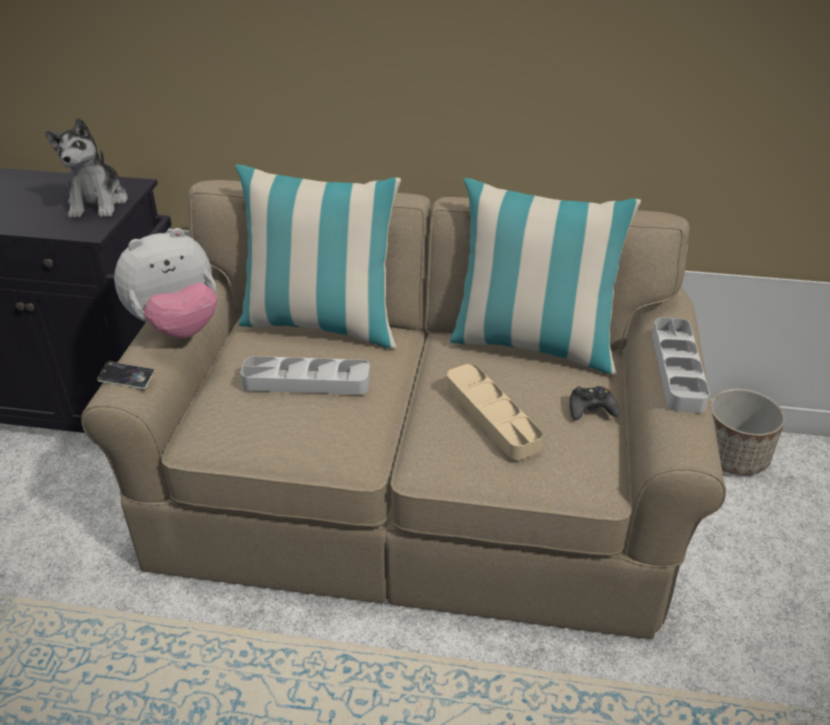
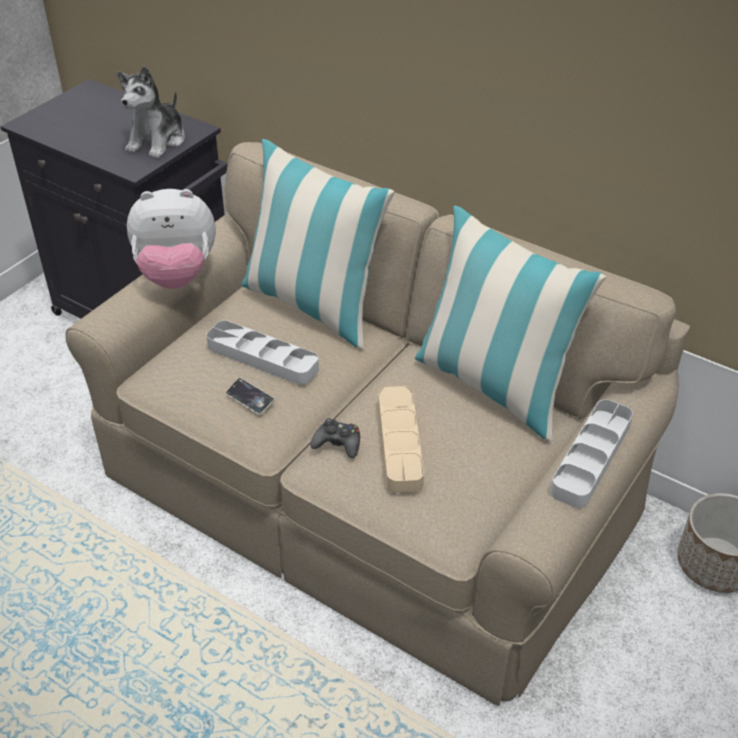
camera: 25 degrees right, 5 degrees up
(127, 378) = (110, 311): phone -> phone (250, 399)
(591, 409) = (497, 468): black game controller -> black game controller (338, 443)

